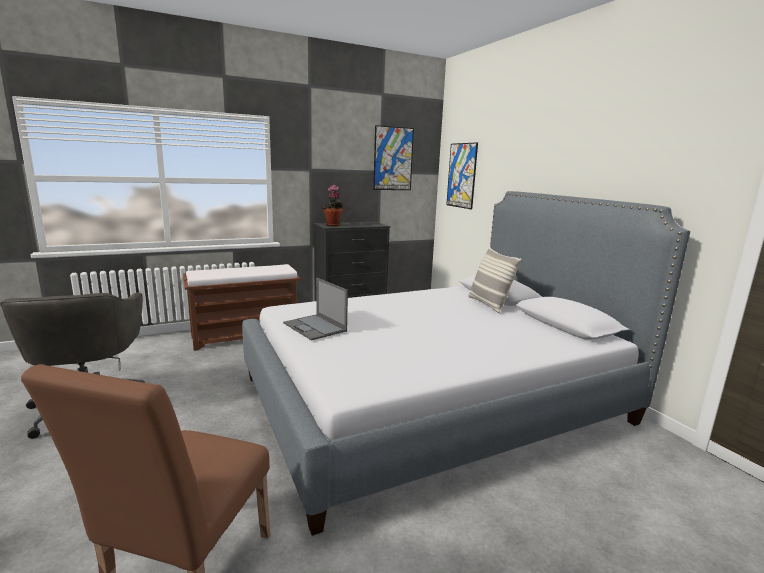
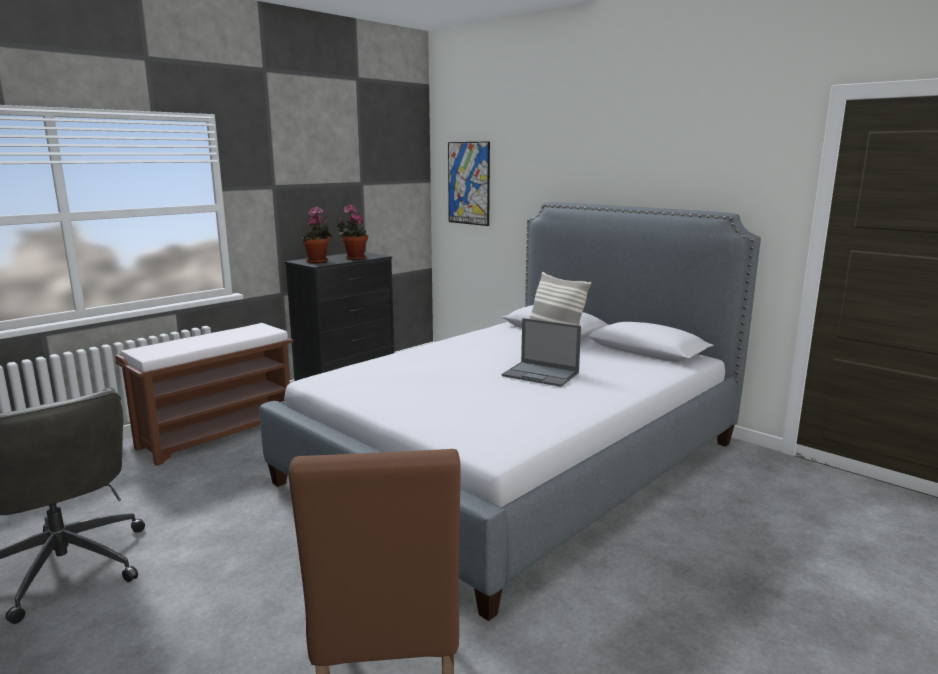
camera: 20 degrees left, 0 degrees up
(315, 327) = (389, 395): laptop -> laptop (541, 374)
(361, 225) = (354, 258): none -> potted plant
(393, 159) = (376, 165): picture -> none

